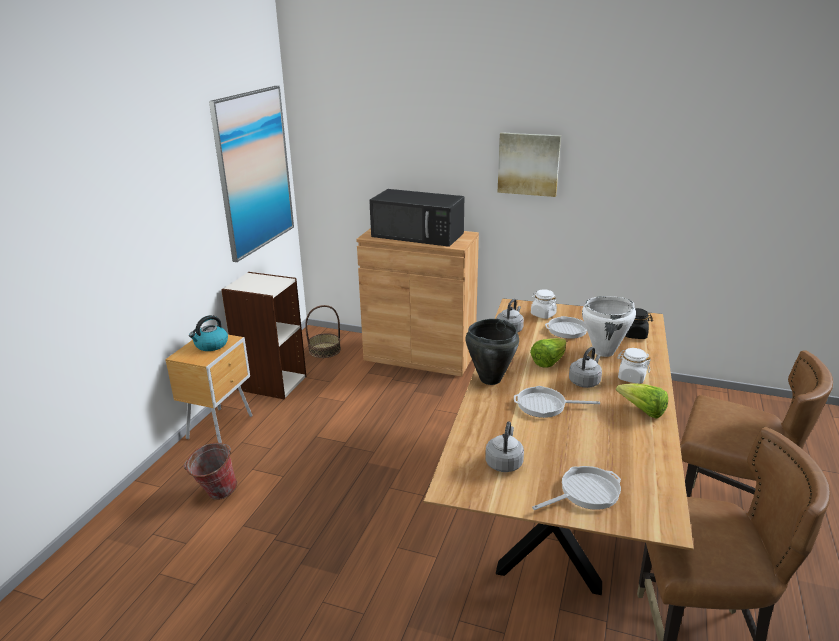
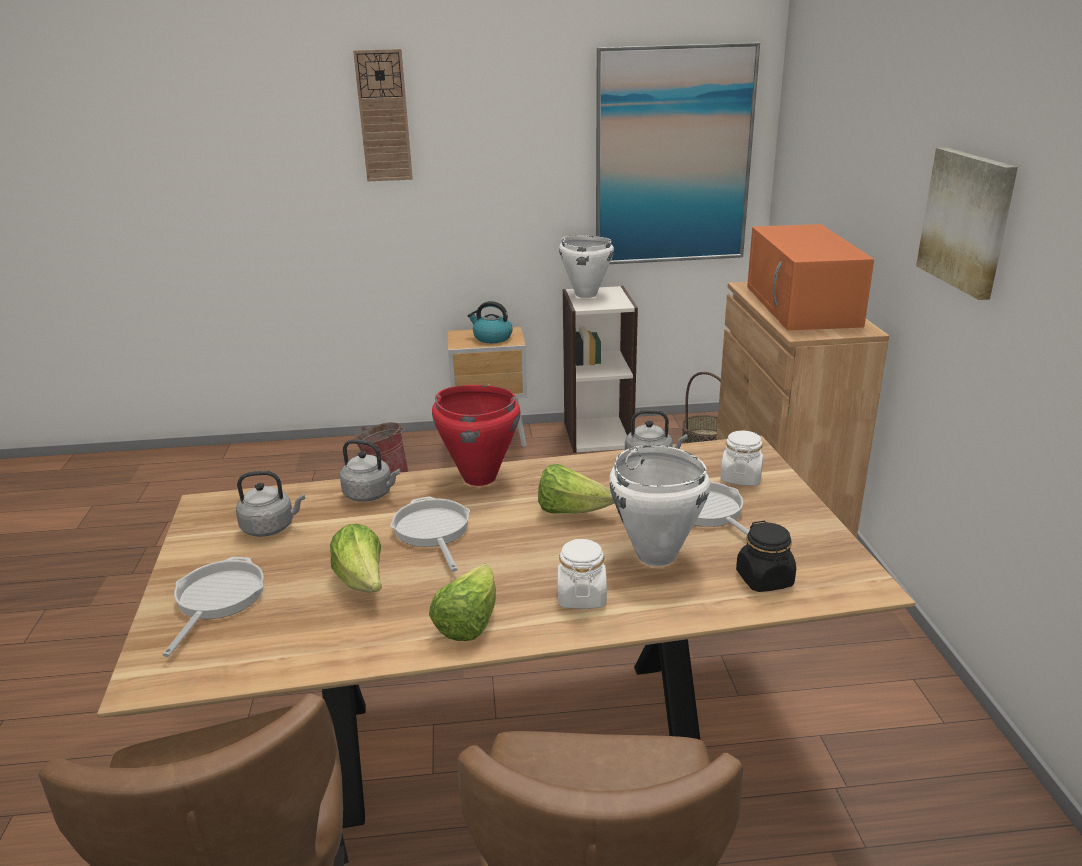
camera: 65 degrees right, 0 degrees up
(92, 188) = (384, 116): none -> wall clock
(247, 285) = (585, 295): none -> white cooking pot
(419, 235) = (803, 306): black microwave -> orange microwave
(490, 379) = (479, 477): black cooking pot -> red cooking pot
(585, 381) = (531, 553): grey kettle -> grey kettle (370, 494)
(585, 492) = (217, 599): frying pan -> frying pan turned 120 degrees counterclockwise
(590, 436) = (362, 582): none -> lettuce

